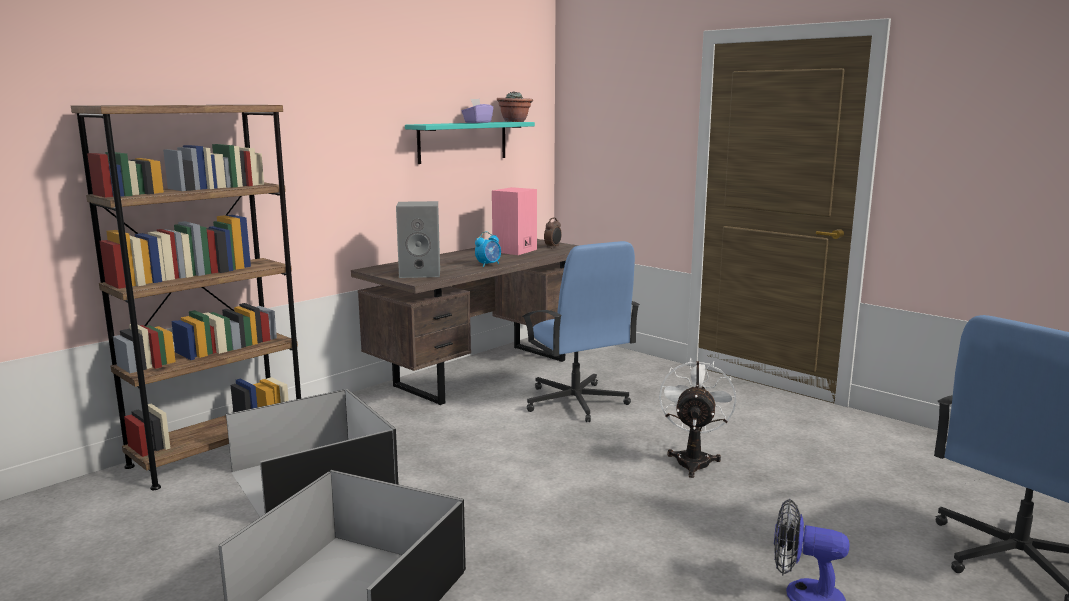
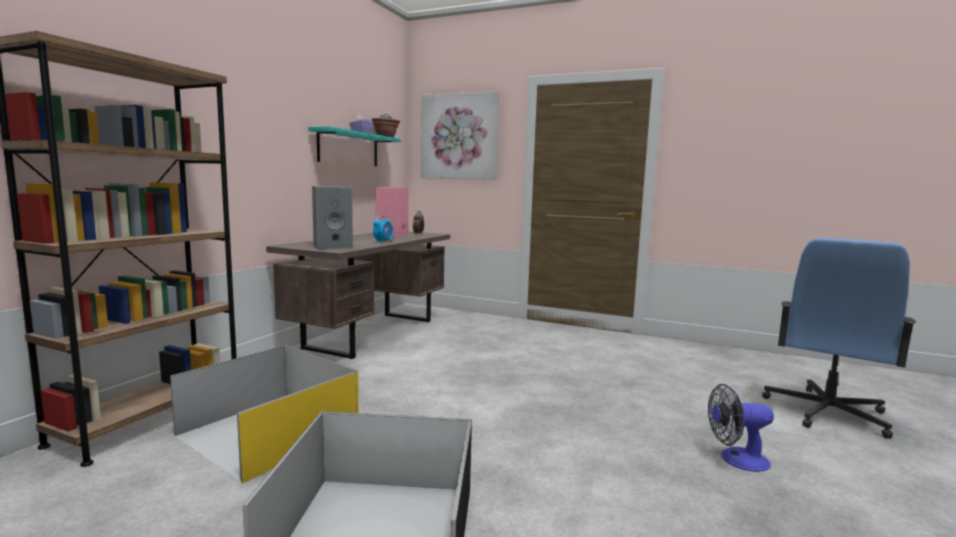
camera: 20 degrees left, 5 degrees down
(312, 479) = (267, 431): black storage box -> yellow storage box
(575, 402) = (460, 347): blue office chair -> none
(617, 113) = (459, 137): none -> picture
(693, 459) = (576, 376): white fan -> none

